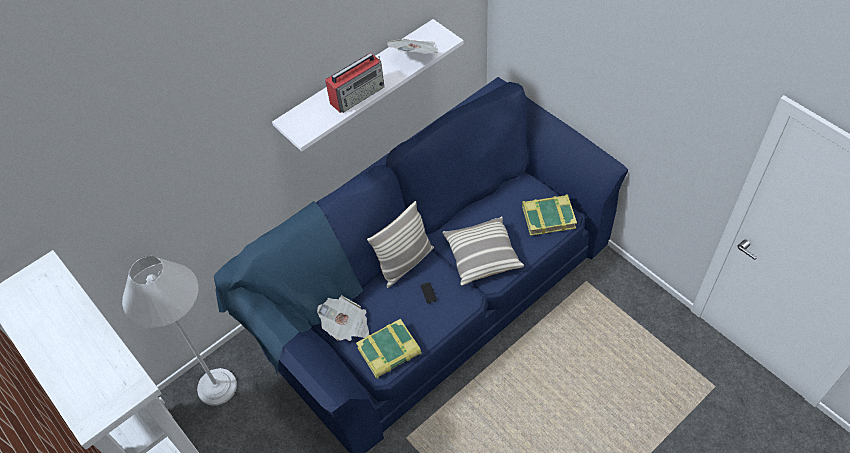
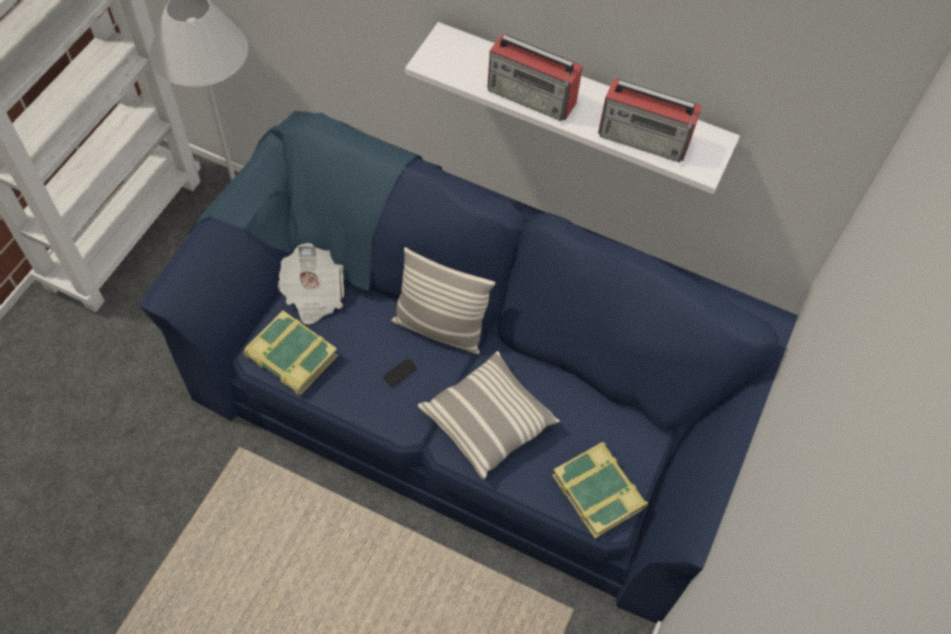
camera: 60 degrees right, 5 degrees up
(415, 56) = (645, 139): newspaper -> radio

